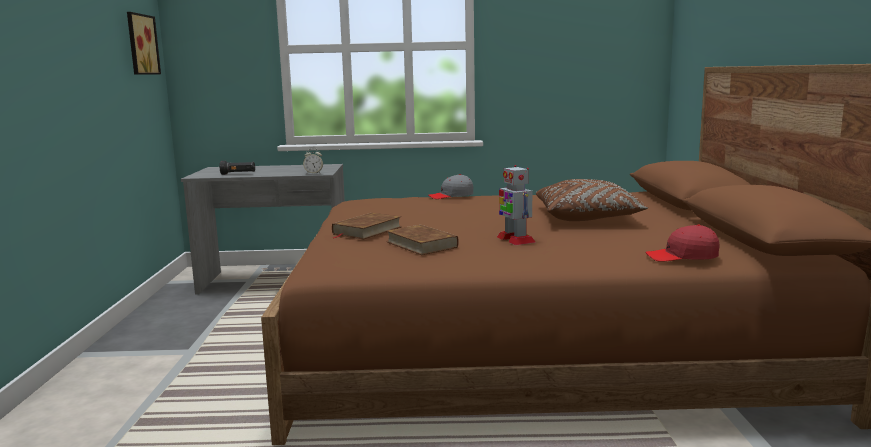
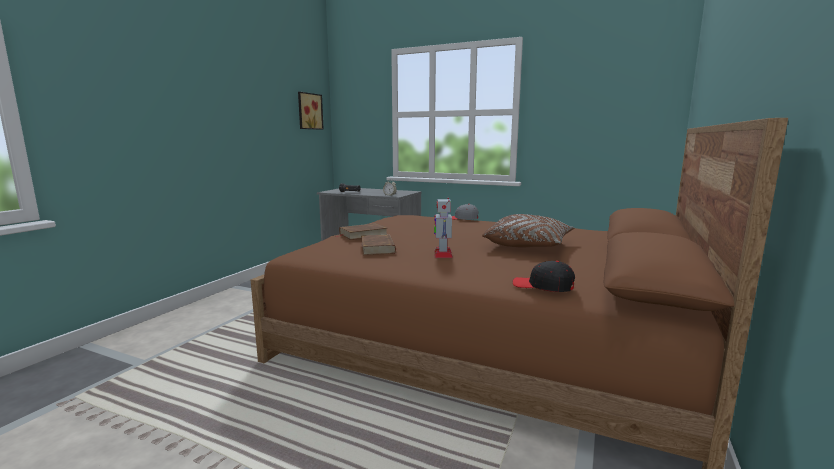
camera: 25 degrees right, 0 degrees up
(682, 256) = (543, 286): red cap -> black cap

